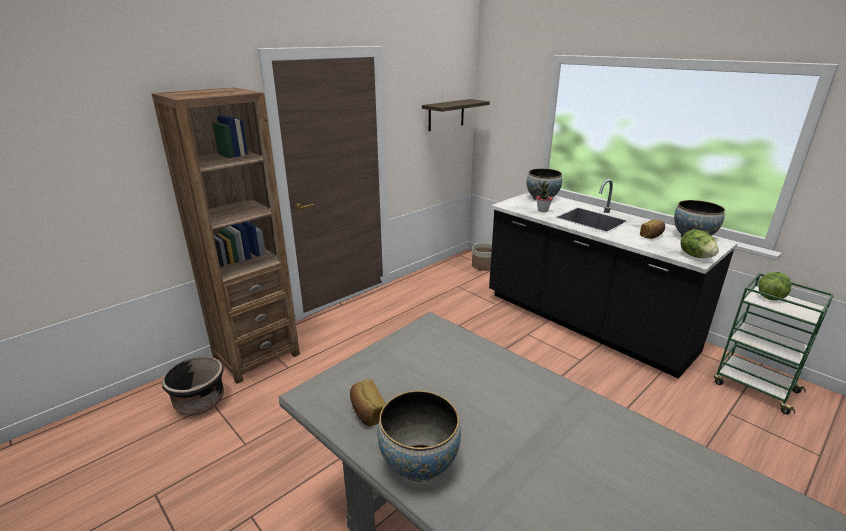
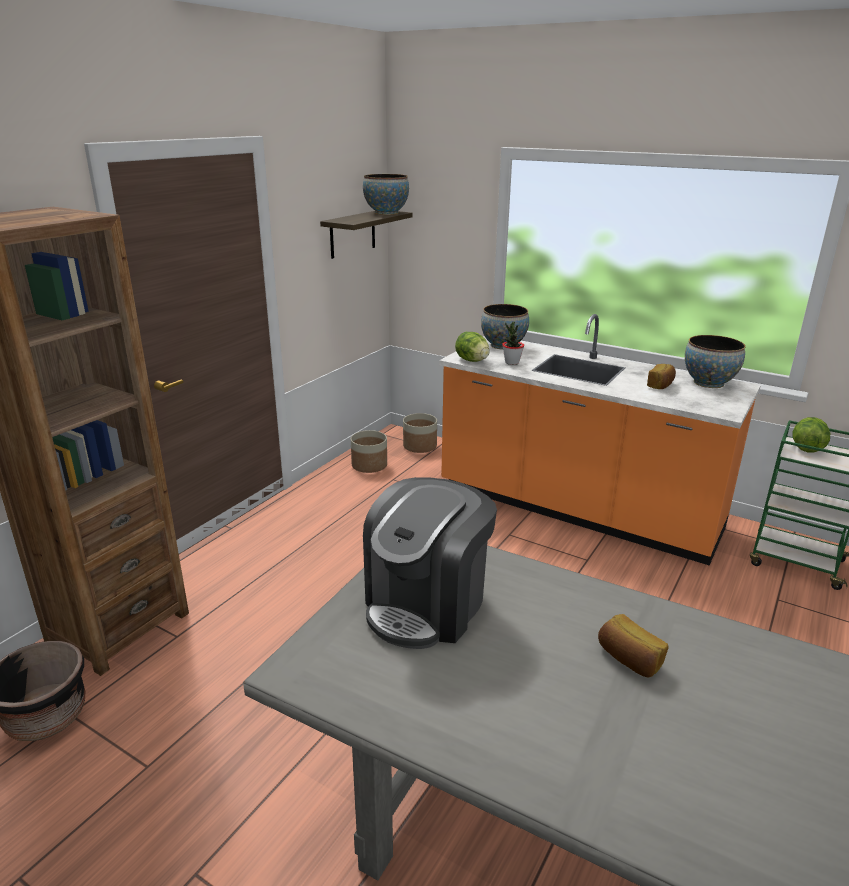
camera: 15 degrees left, 0 degrees up
(367, 412) = (386, 680): bread -> bread (629, 659)
(416, 367) = (427, 604): none -> coffee machine
(419, 464) = (490, 739): bowl -> bowl (386, 213)
(444, 275) = (369, 465): none -> planter
(584, 323) = (577, 509): black counter -> orange counter
(696, 256) = (722, 407): lettuce -> lettuce (472, 361)

